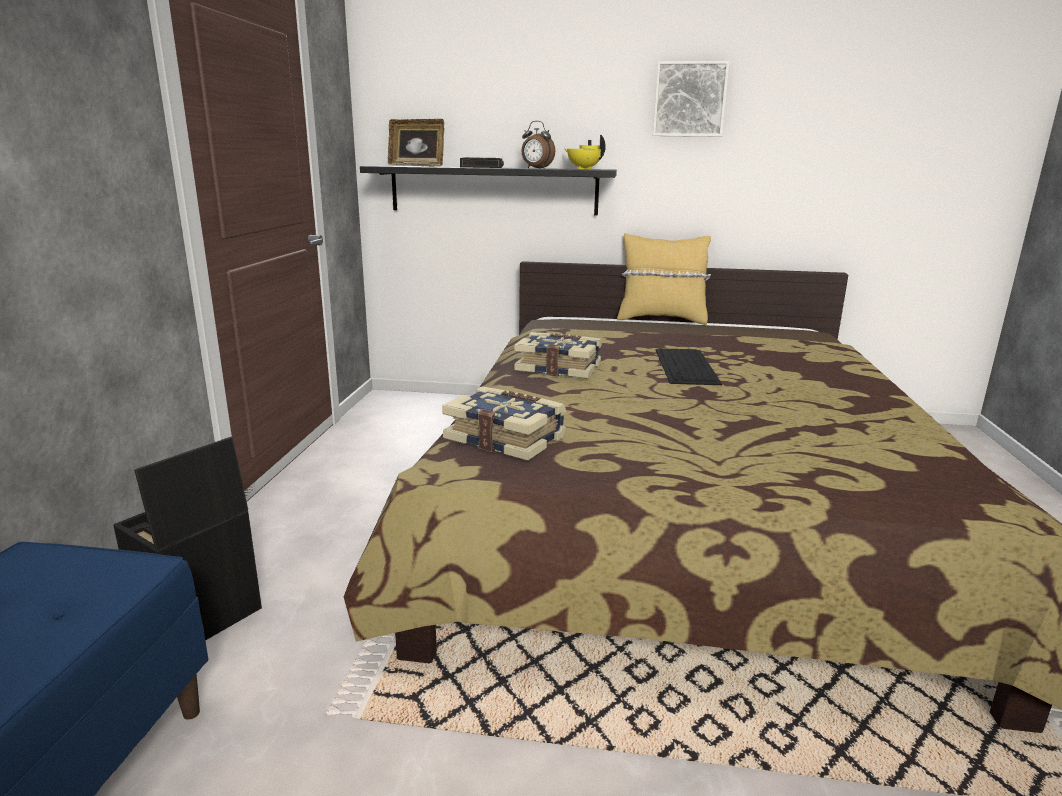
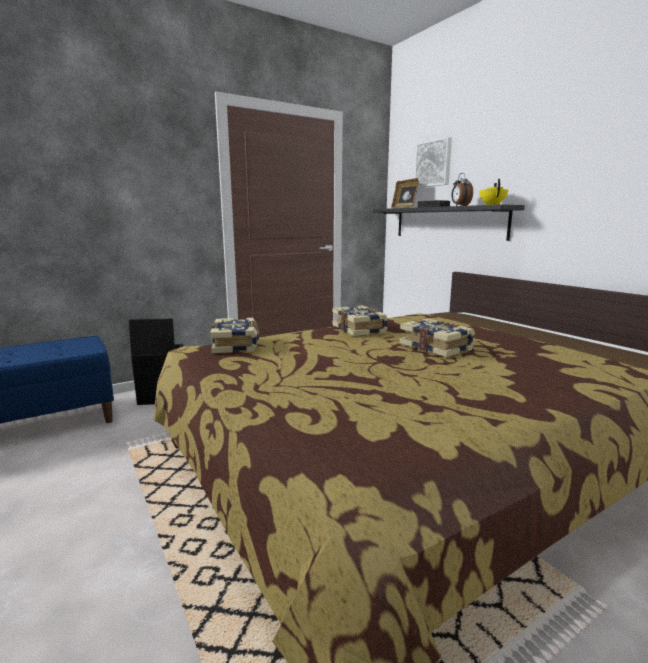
camera: 50 degrees right, 5 degrees down
(661, 319) = (542, 327): yellow pillow -> none
(686, 366) = (436, 347): keyboard -> book
(689, 99) = (586, 142): picture -> picture (434, 163)

